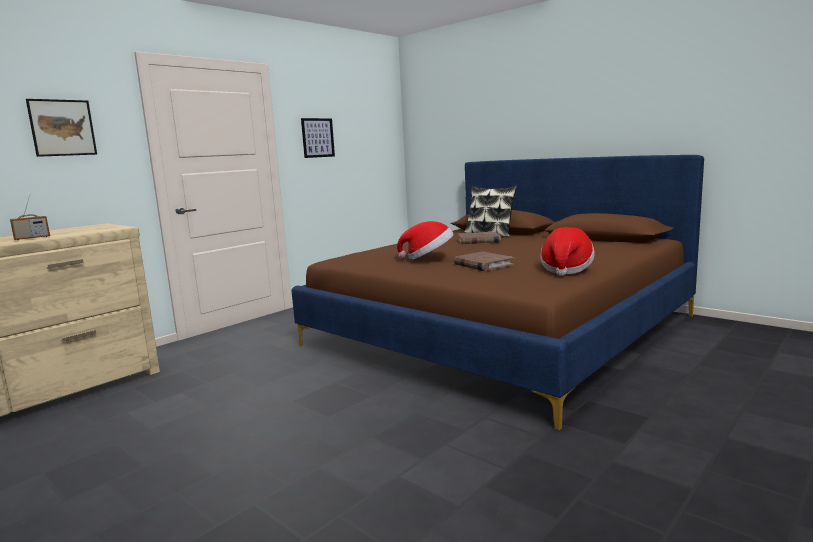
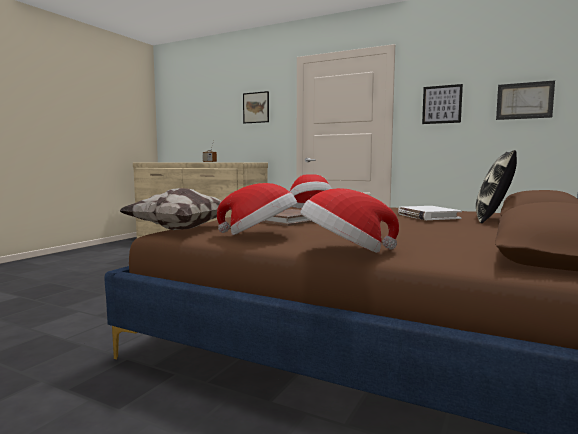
camera: 75 degrees right, 5 degrees down
(371, 138) = (524, 100): none -> picture
(478, 241) = (428, 216): brown book -> white book
(523, 287) = (184, 229): none -> pillow
(621, 258) = (345, 251): none -> hat

